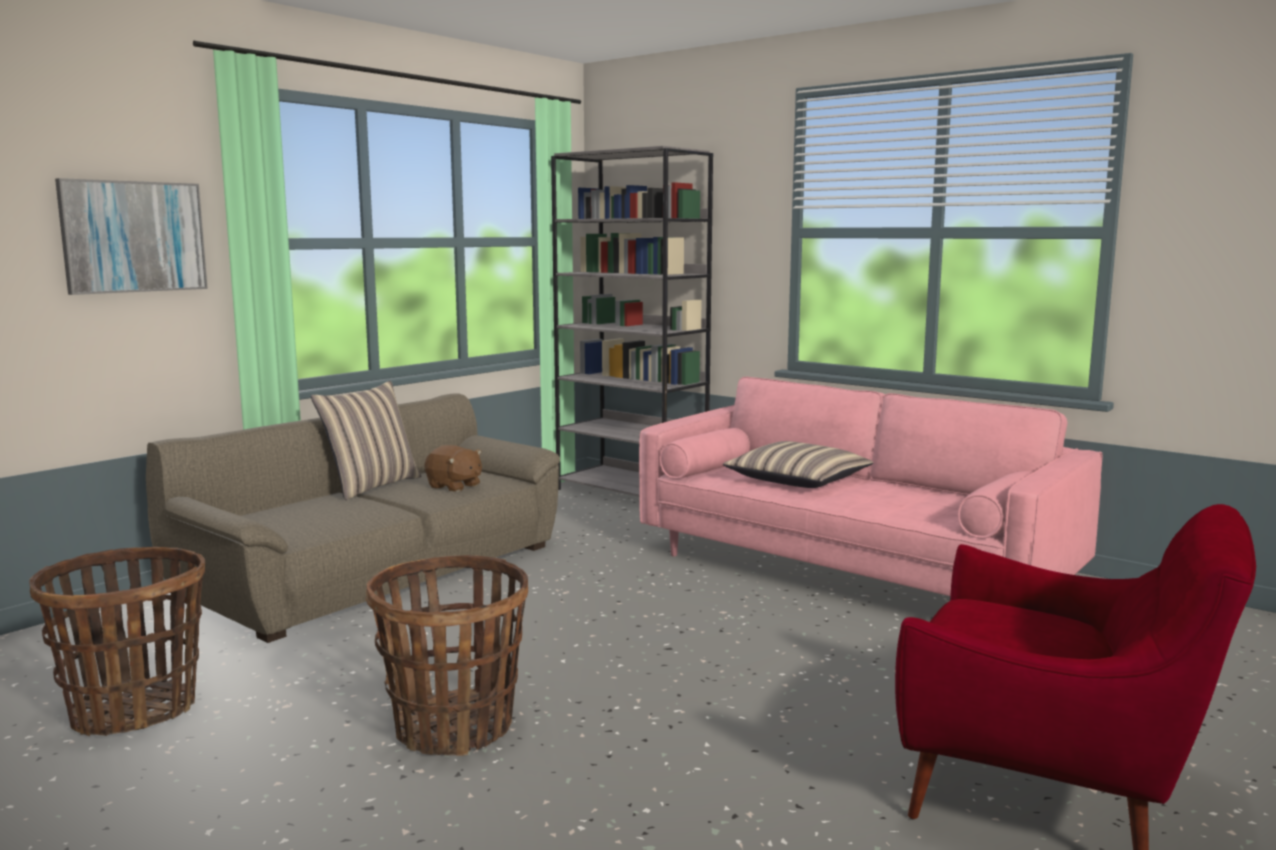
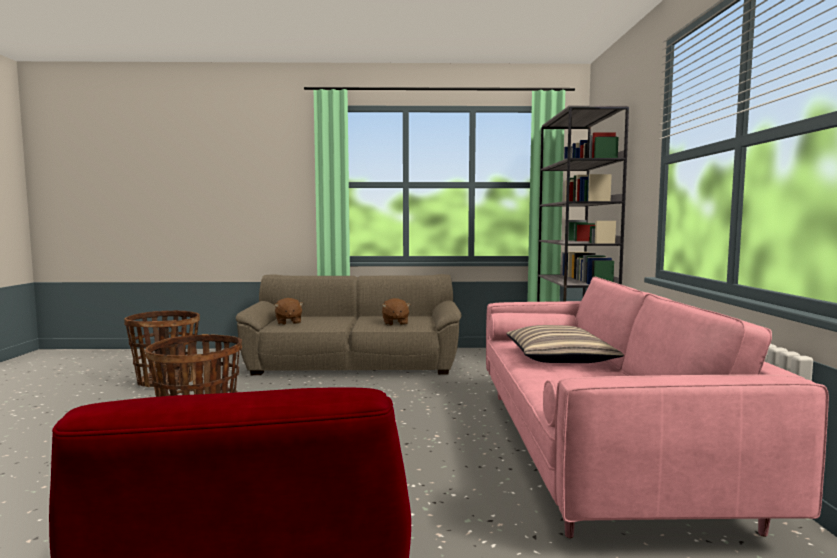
camera: 50 degrees right, 5 degrees down
(133, 237) = (278, 181): picture -> none
(282, 526) = (288, 322): none -> brown plush toy
(371, 486) = (370, 316): pillow -> none

